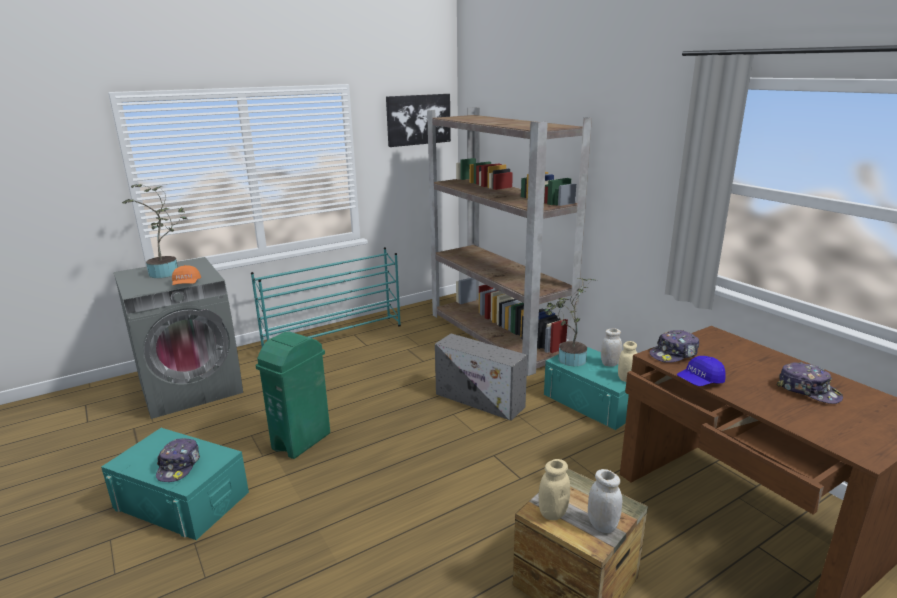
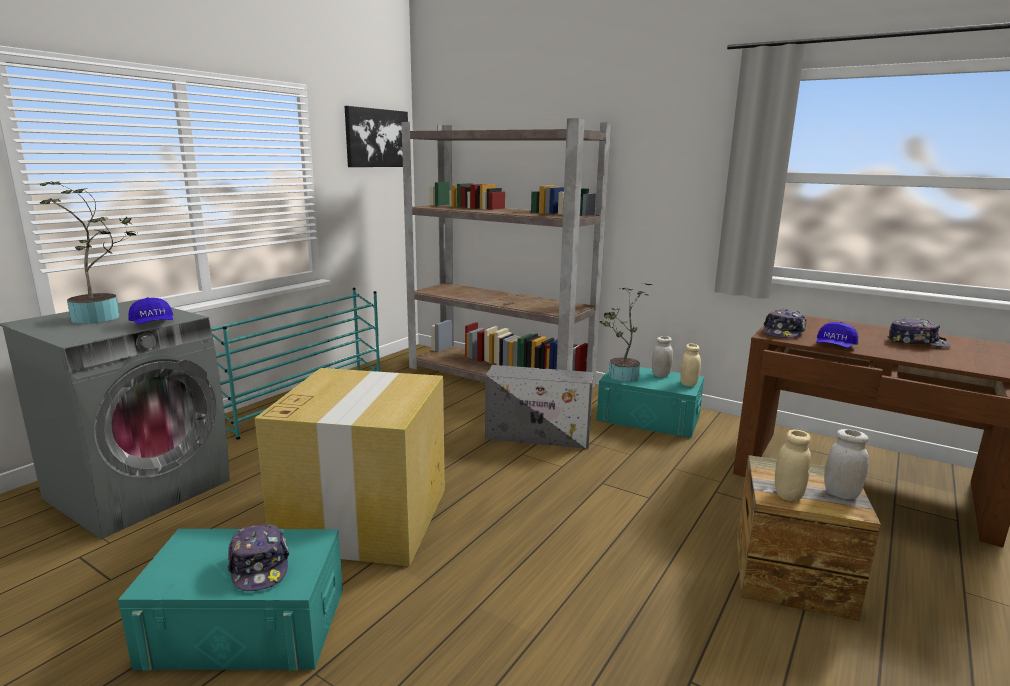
camera: 25 degrees left, 5 degrees down
(186, 284) = (153, 325): orange cap -> blue cap
(302, 441) = (365, 516): green trash can -> cardboard box

